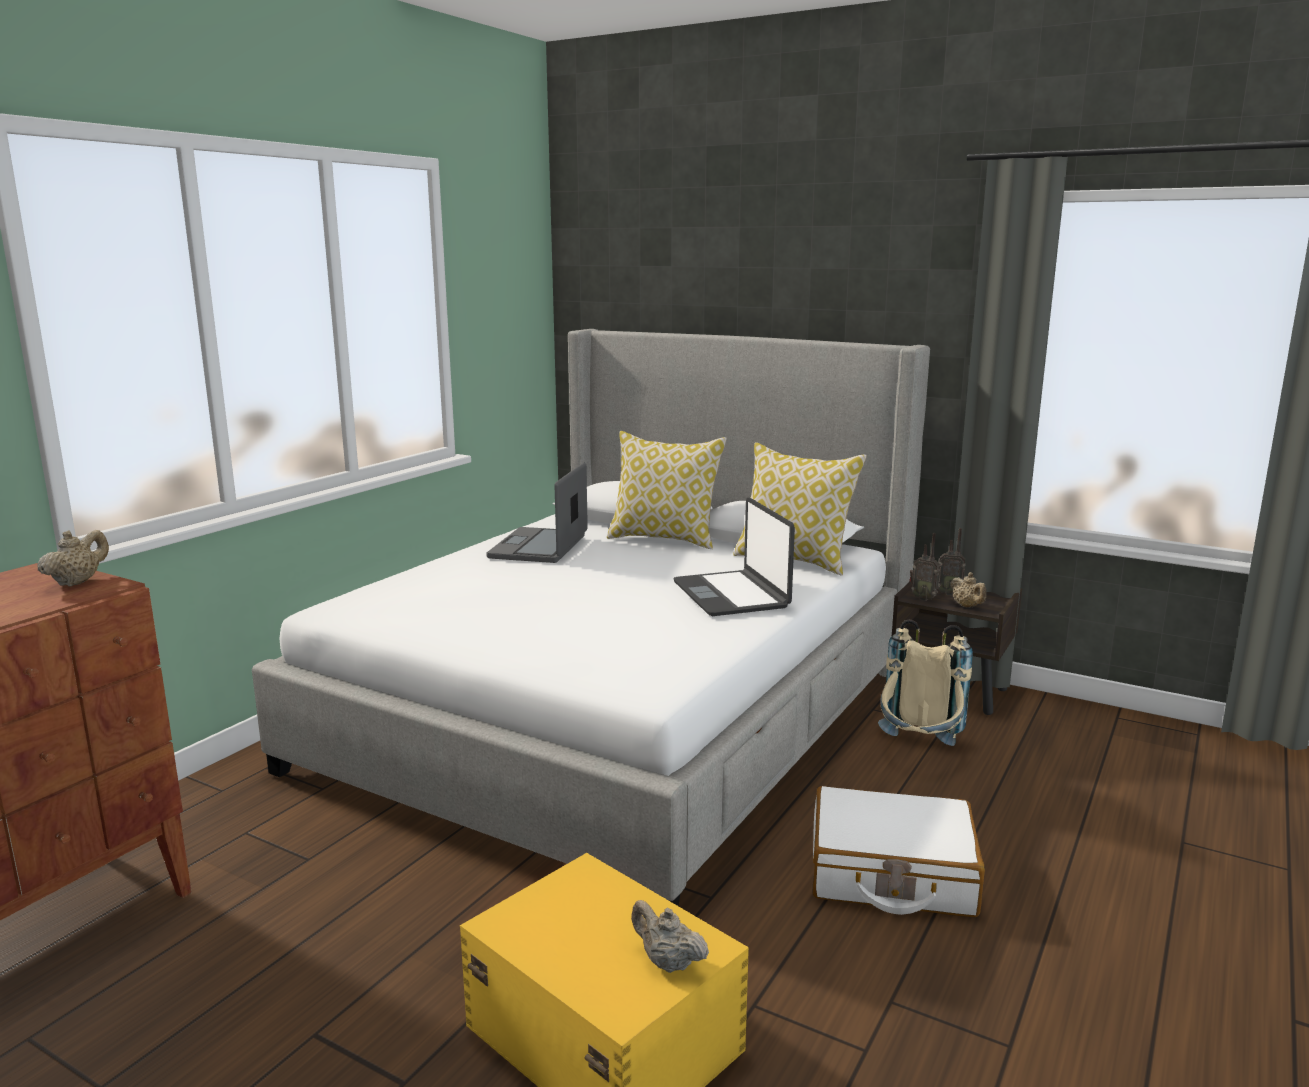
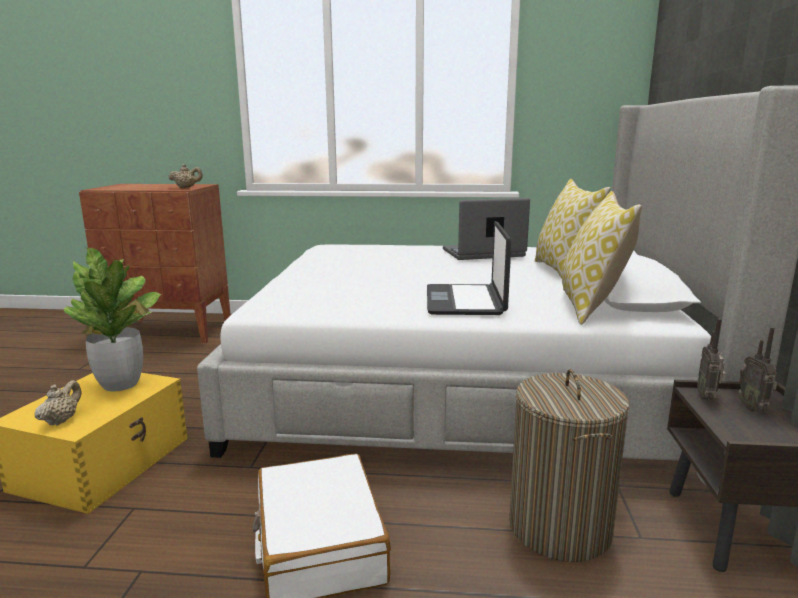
camera: 65 degrees right, 0 degrees up
(565, 906) = (121, 384): none -> potted plant
(732, 595) = (465, 301): laptop -> laptop turned 45 degrees counterclockwise
(918, 751) = (560, 528): beige backpack -> laundry basket
(967, 606) = (730, 423): beige teapot -> none

